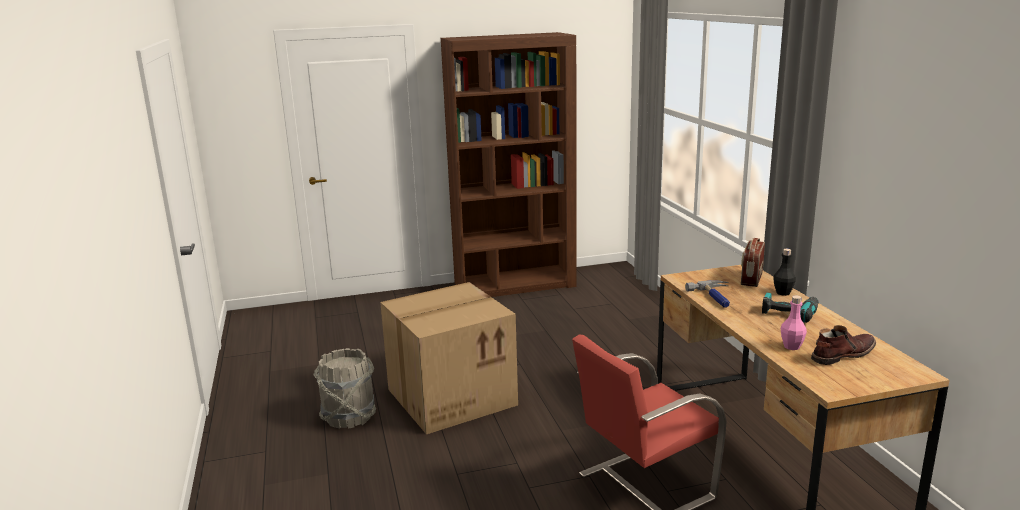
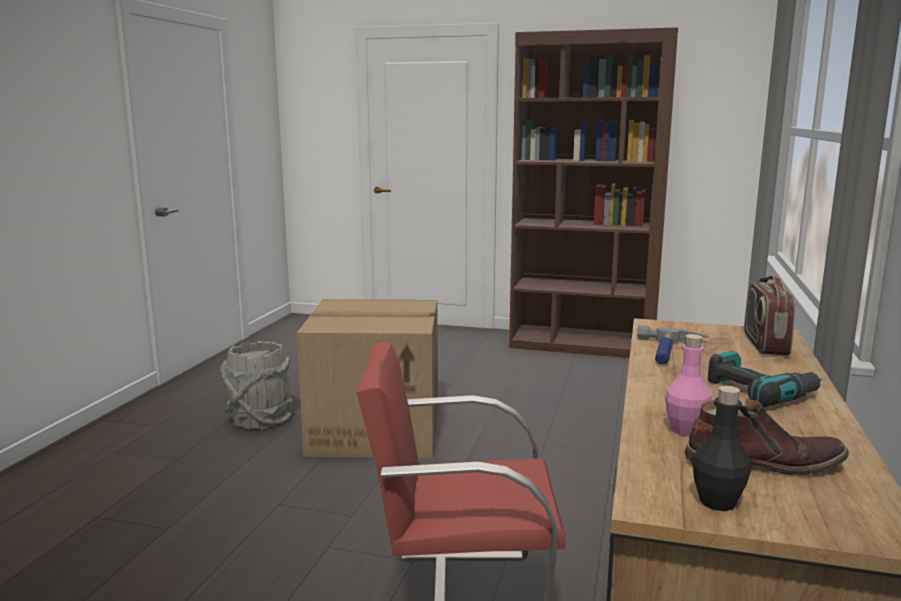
camera: 30 degrees right, 5 degrees down
(751, 279) = (765, 344): radio -> radio turned 45 degrees counterclockwise
(783, 293) = (791, 368): black bottle -> black bottle (717, 502)

